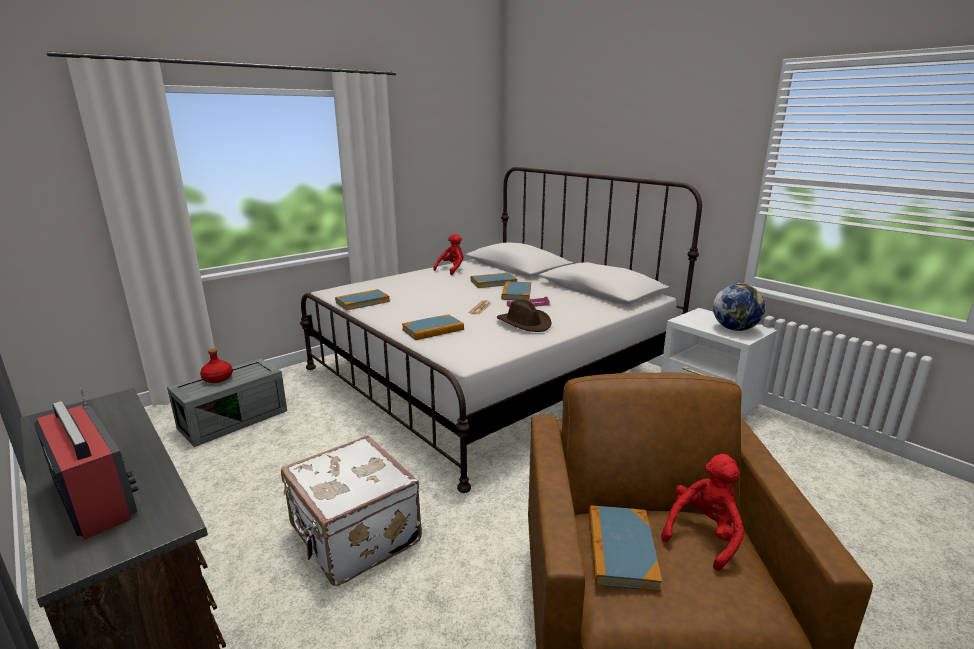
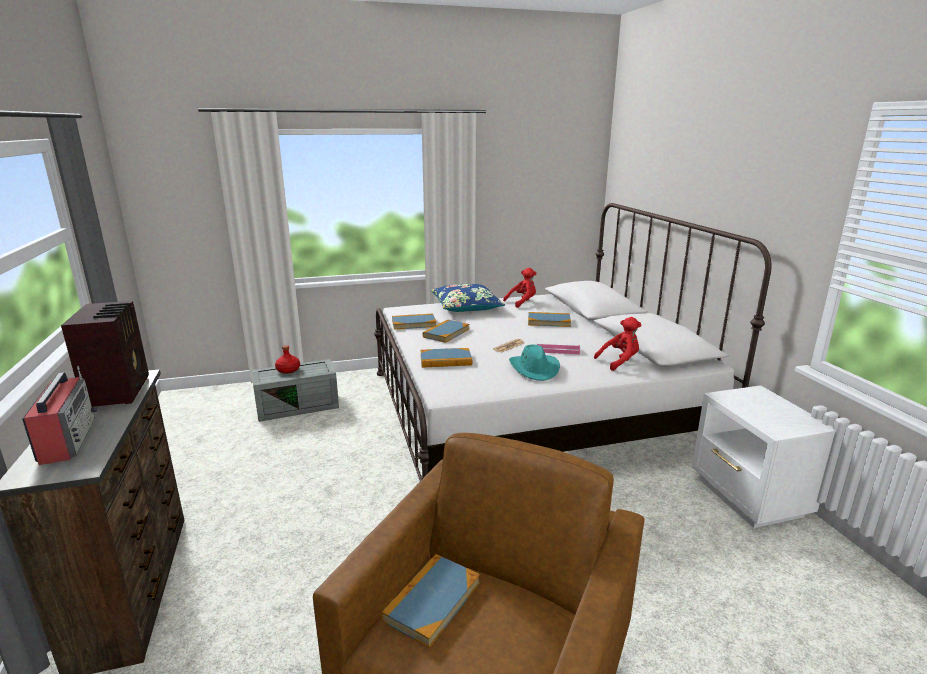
camera: 25 degrees right, 0 degrees up
(103, 422) = (120, 390): none -> radio
(353, 536) = (315, 525): white suitcase -> none
(401, 279) = (466, 306): none -> blue pillow
(516, 293) = (559, 336): book -> book (446, 333)
(524, 323) = (534, 369): brown hat -> turquoise hat
(703, 534) = (520, 616): red plush toy -> red plush toy (619, 361)
(734, 329) = (778, 418): globe -> none

